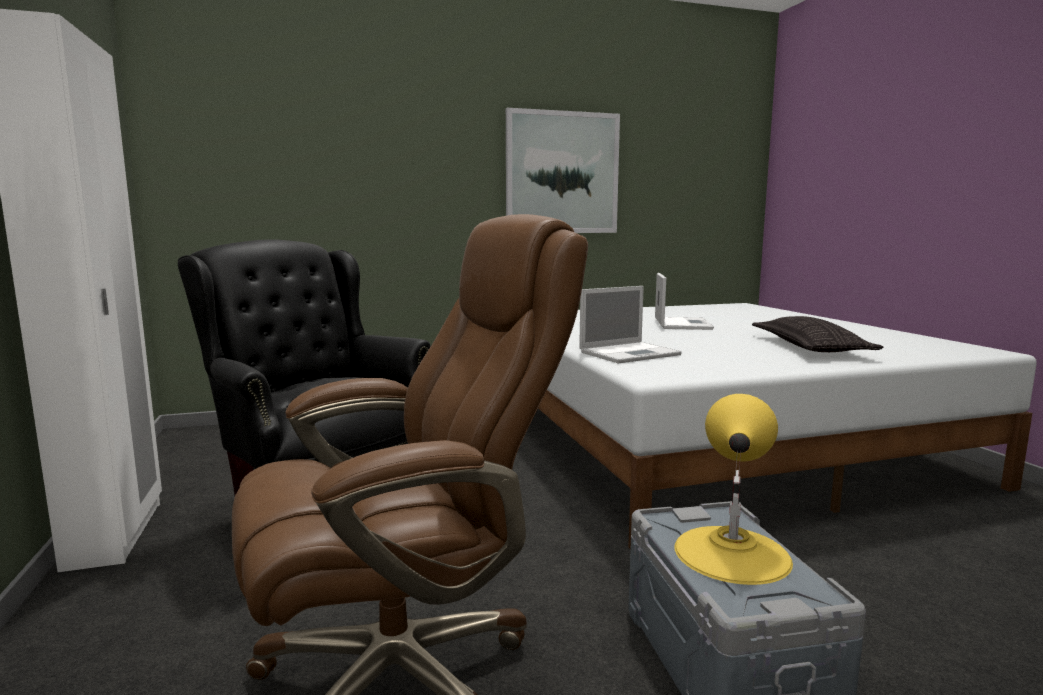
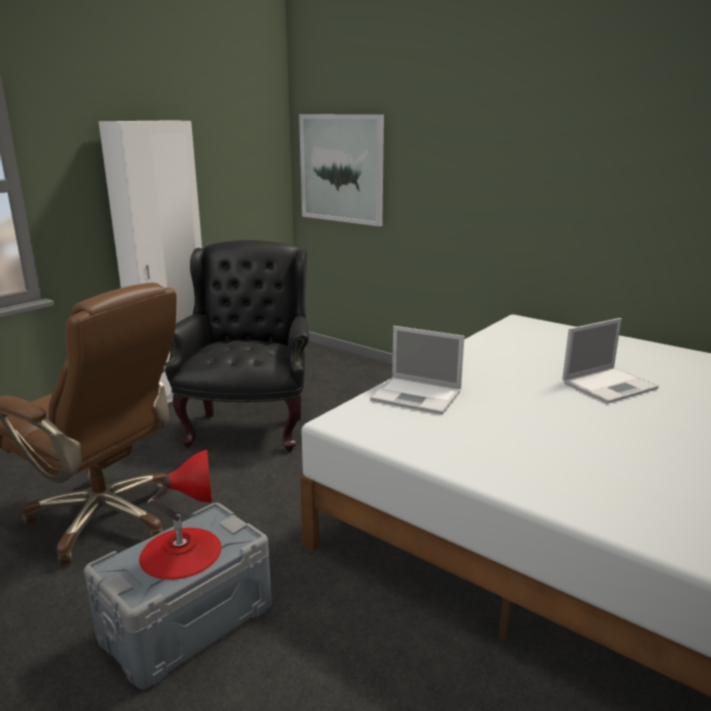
camera: 55 degrees right, 10 degrees up
(562, 173) = (607, 176): picture -> picture (341, 169)
(731, 553) = (181, 552): yellow table lamp -> red table lamp
(809, 347) = (596, 464): pillow -> none

